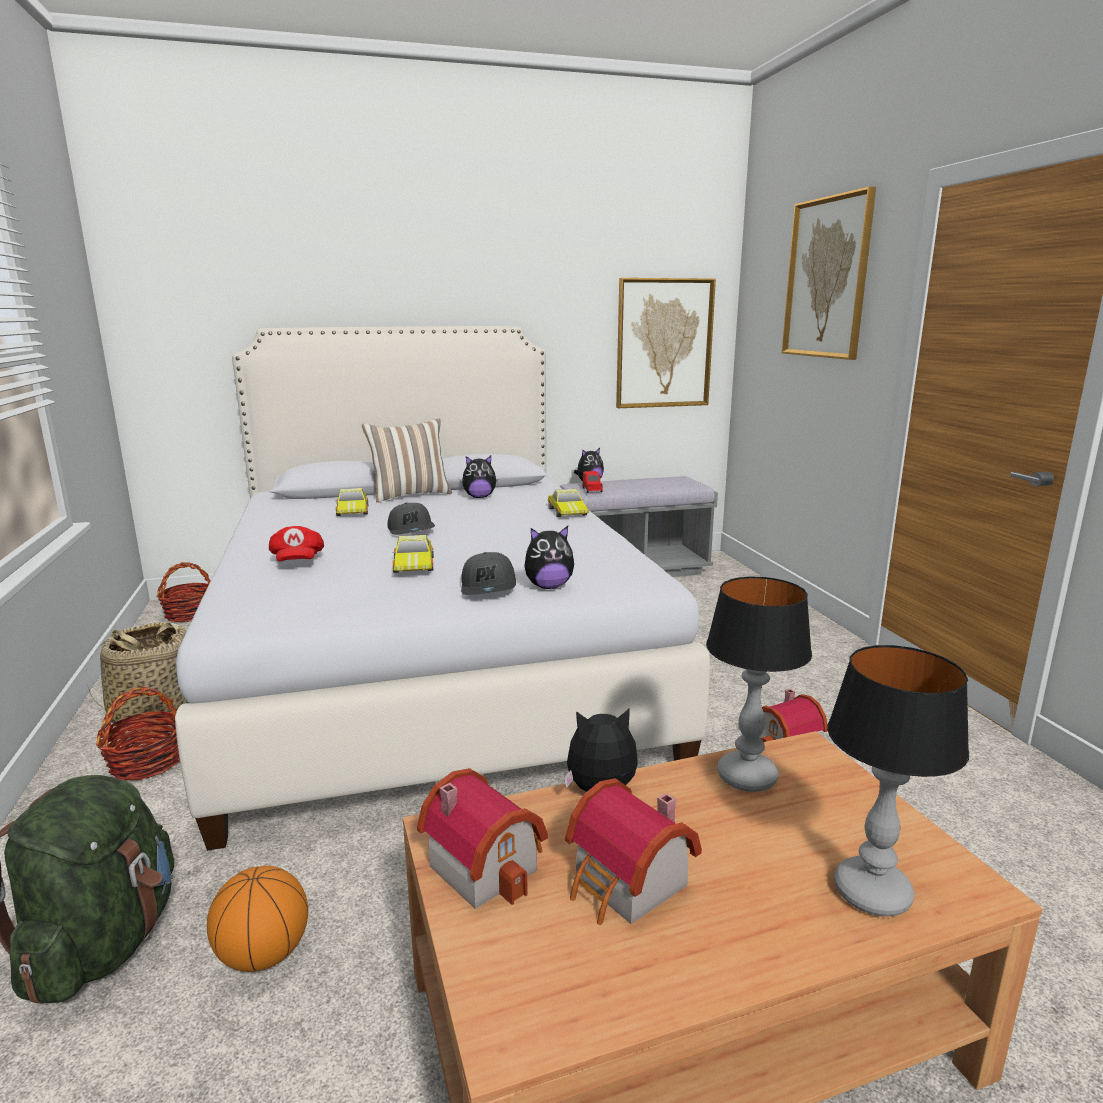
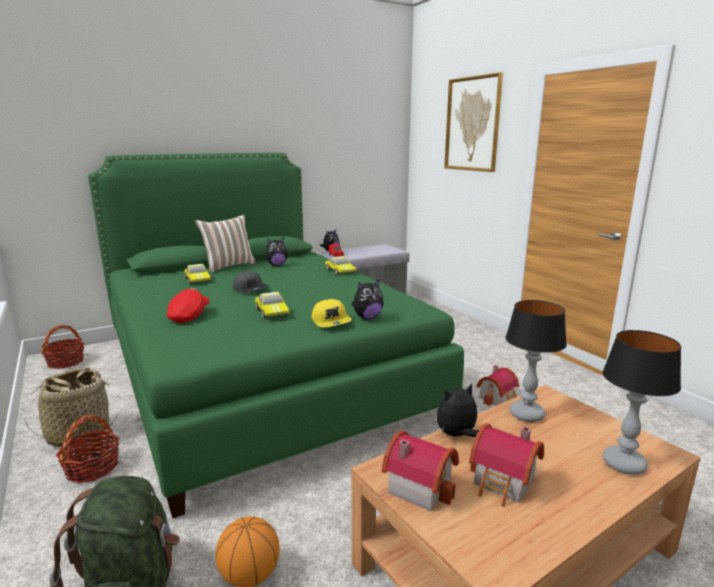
camera: 15 degrees left, 0 degrees up
(297, 562) = (189, 316): red cap -> red cap turned 135 degrees counterclockwise
(430, 660) = (259, 374): white bed -> green bed
(489, 587) = (331, 321): grey cap -> yellow cap
(664, 343) = (369, 162): picture -> none

